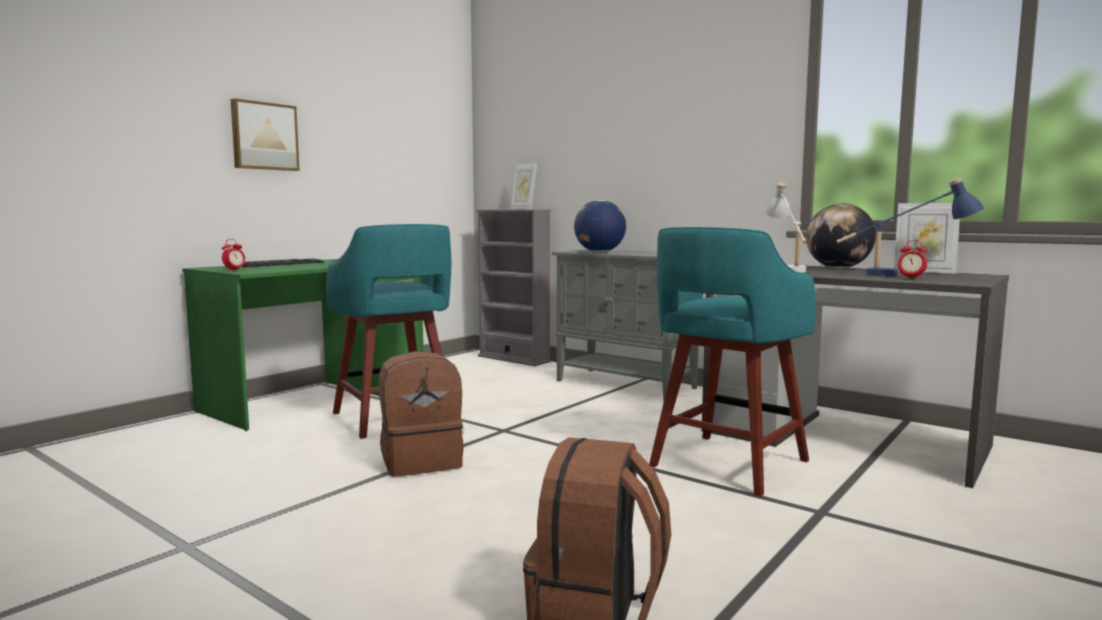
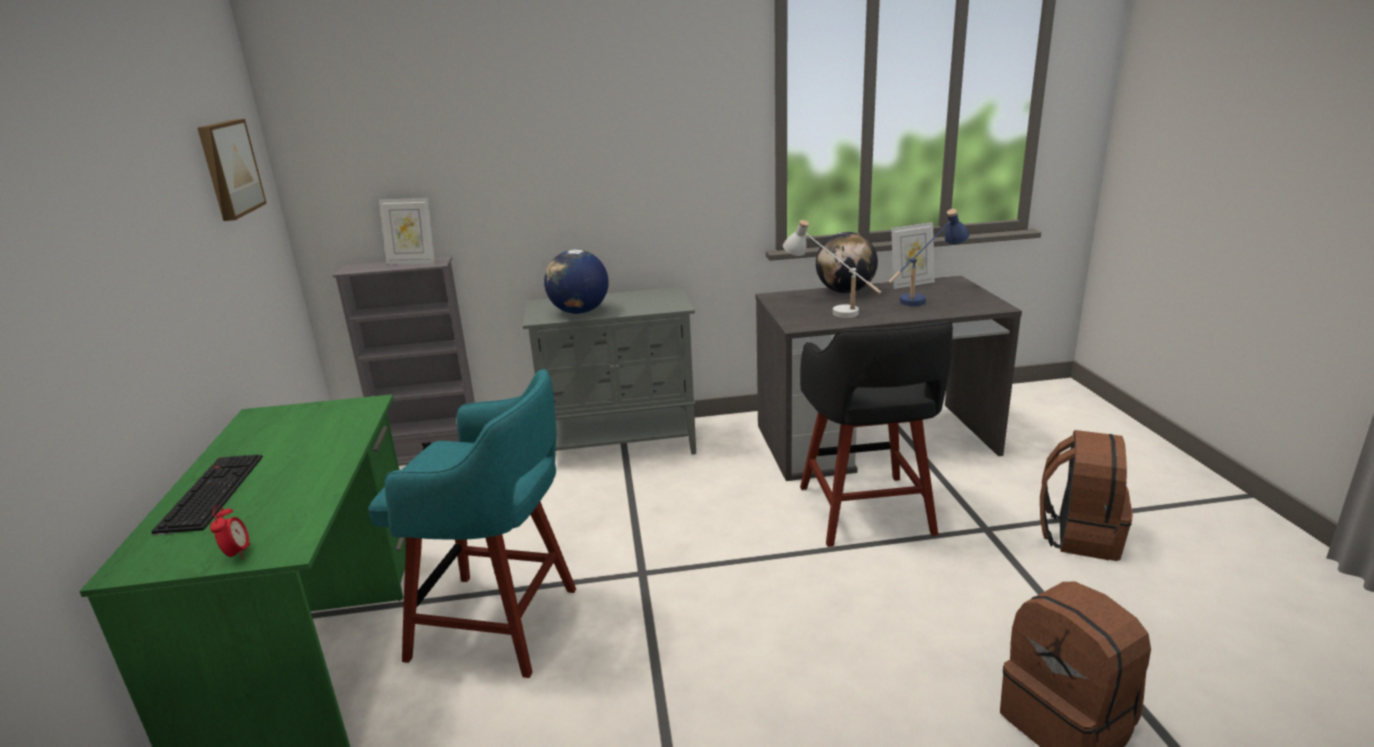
camera: 45 degrees left, 15 degrees up
(264, 136) = (85, 281): picture -> picture (228, 168)
(421, 461) = (658, 665): brown backpack -> brown backpack (1078, 535)
(726, 465) = (866, 513): turquoise stool -> black stool
(911, 278) = (945, 305): alarm clock -> none

